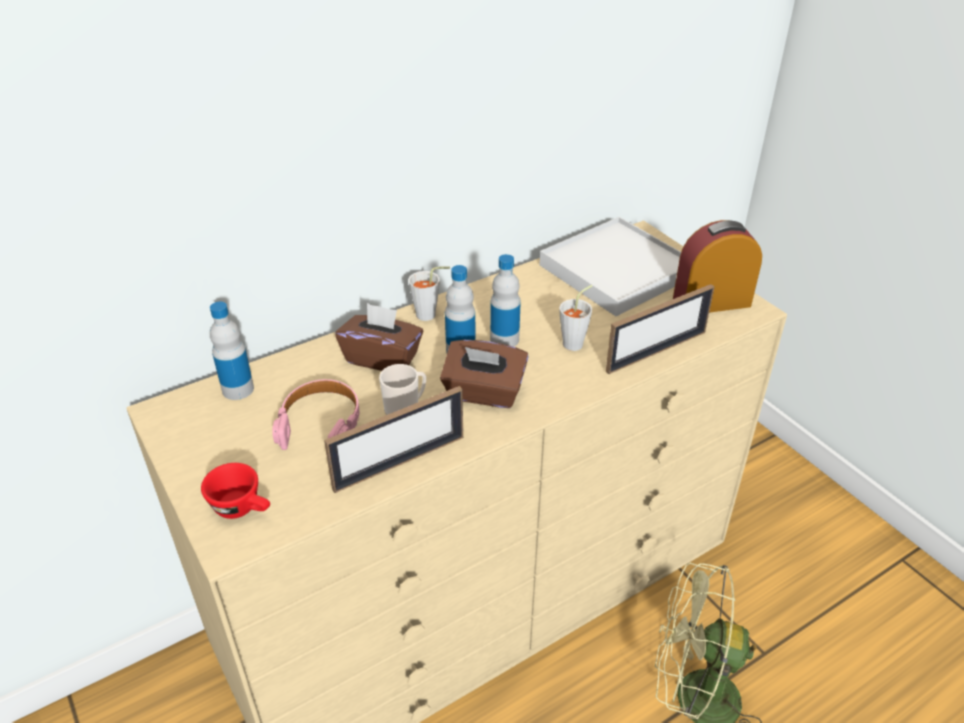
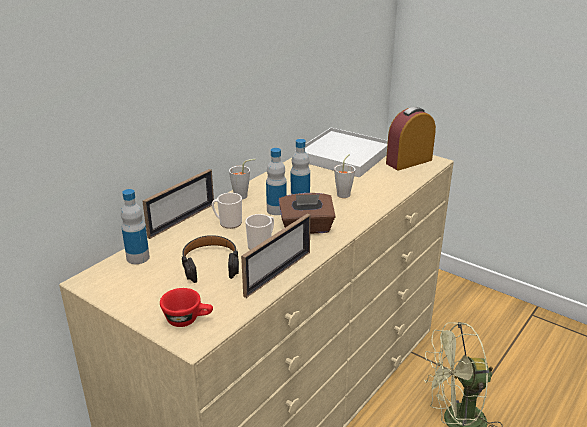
camera: 20 degrees left, 10 degrees down
(321, 424) = (210, 264): pink headphones -> black headphones
(382, 358) = (228, 223): brown tissue box -> mug
(656, 351) = (394, 189): picture frame -> picture frame (182, 220)

